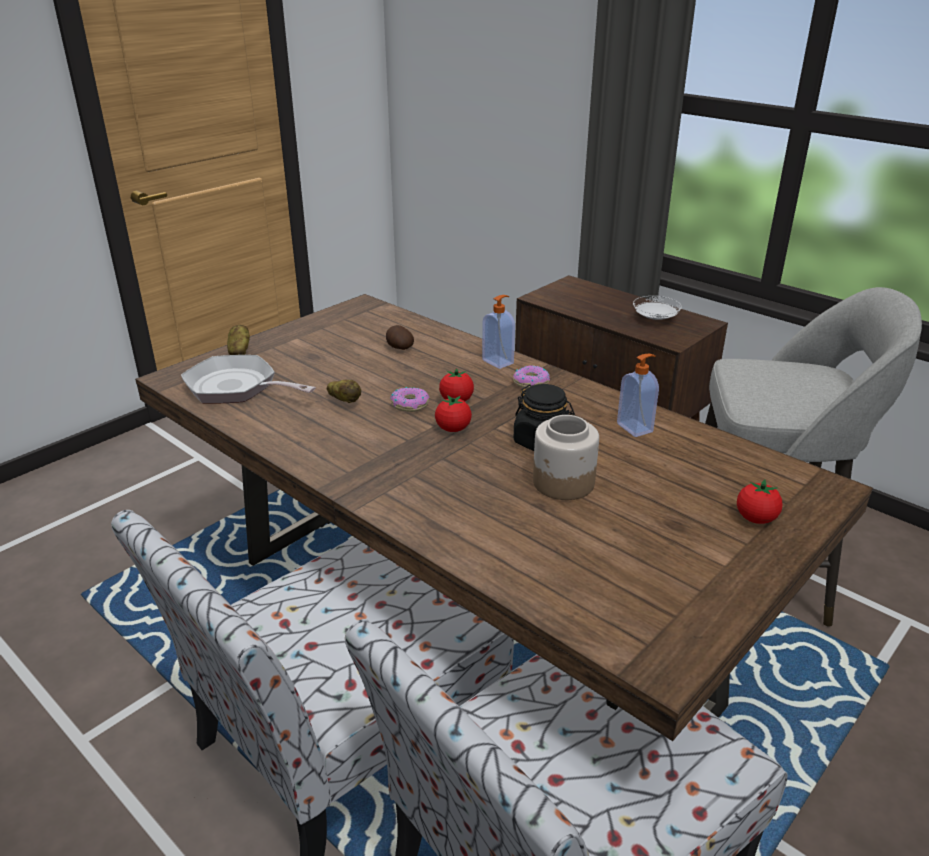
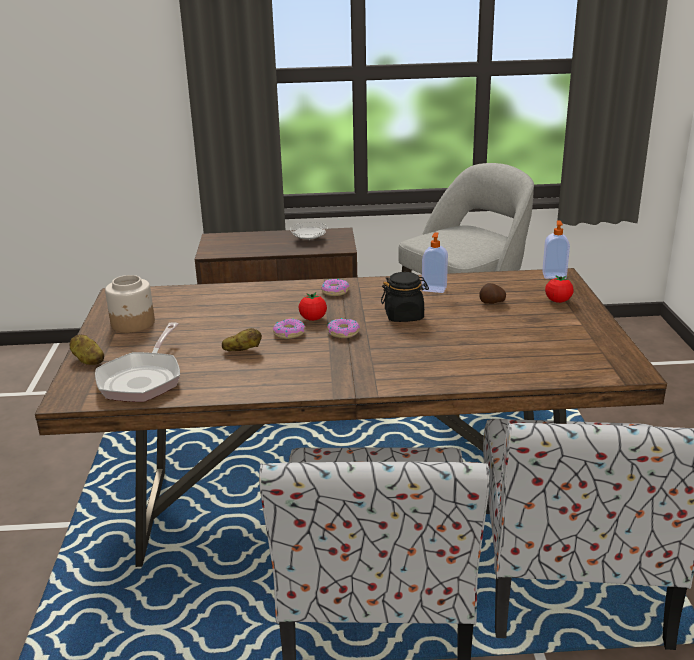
camera: 45 degrees left, 5 degrees down
(237, 388) = (143, 379): frying pan -> frying pan turned 60 degrees counterclockwise
(399, 348) = (209, 308): potato -> potato (492, 303)
(453, 429) = (343, 333): tomato -> donut
(498, 361) = (292, 289): soap dispenser -> soap dispenser (554, 275)
(563, 483) = (453, 328): jar -> jar (133, 323)

